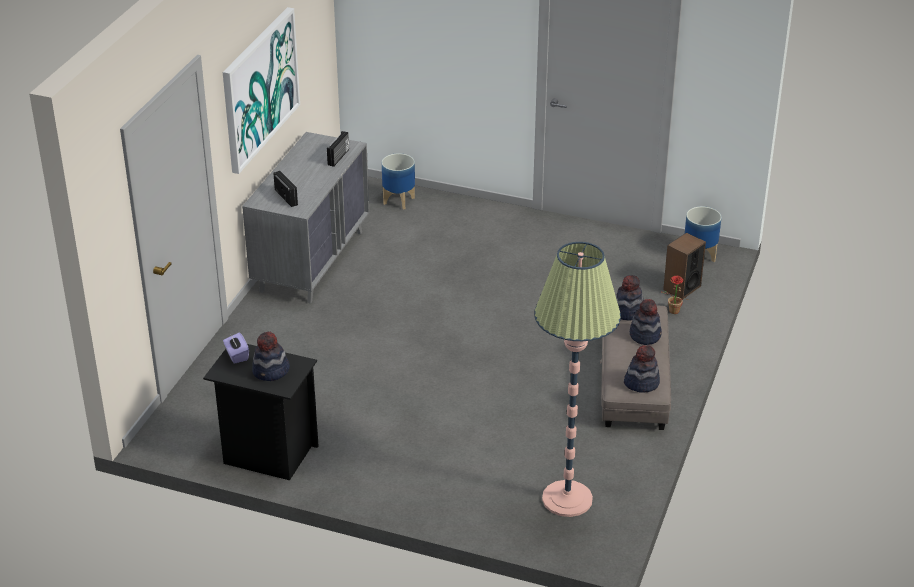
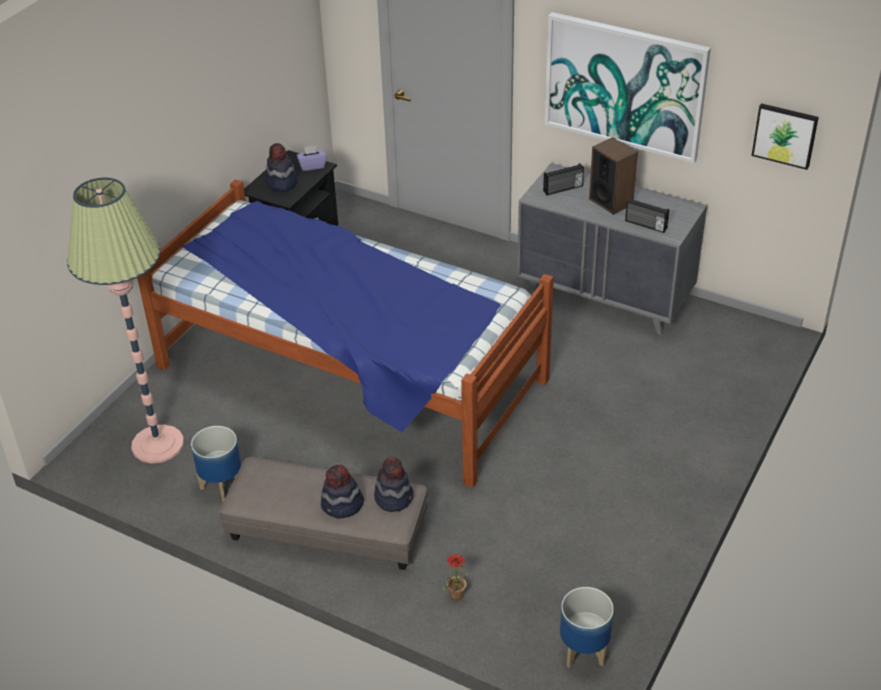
camera: 100 degrees right, 5 degrees up
(320, 34) = (785, 135): none -> picture
(399, 200) = (731, 368): planter -> planter (222, 485)
(444, 393) = (350, 375): none -> bed
(641, 383) = (256, 487): hat -> none
(681, 288) = (508, 614): speaker -> speaker (611, 201)

